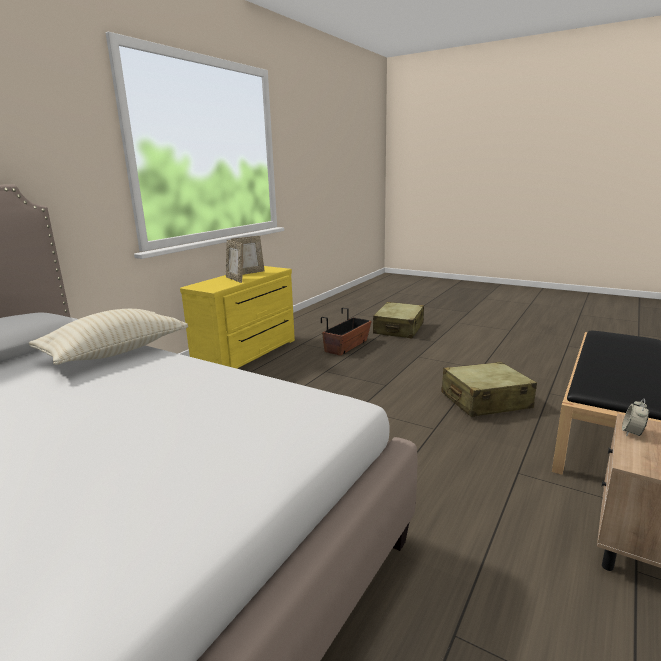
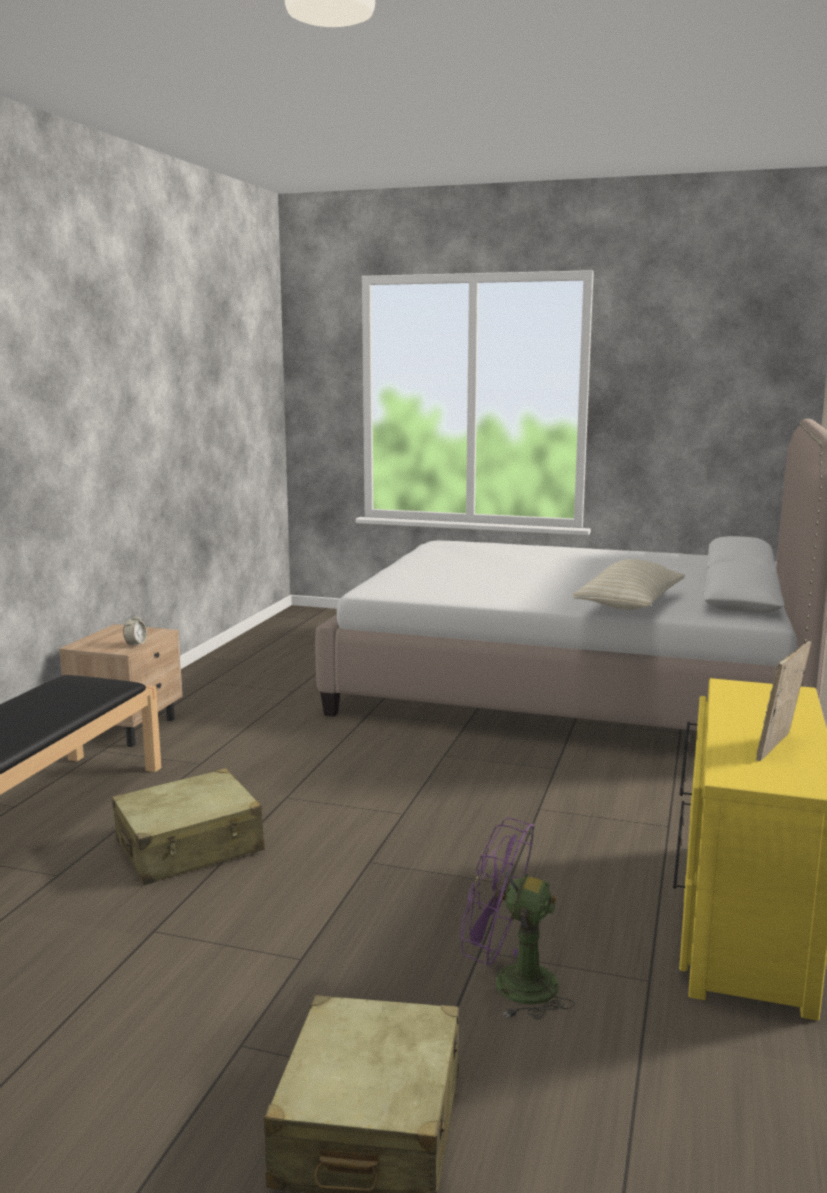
camera: 165 degrees right, 5 degrees down
(235, 279) = (753, 717): picture frame -> none
(347, 346) = (510, 984): planter -> purple fan

